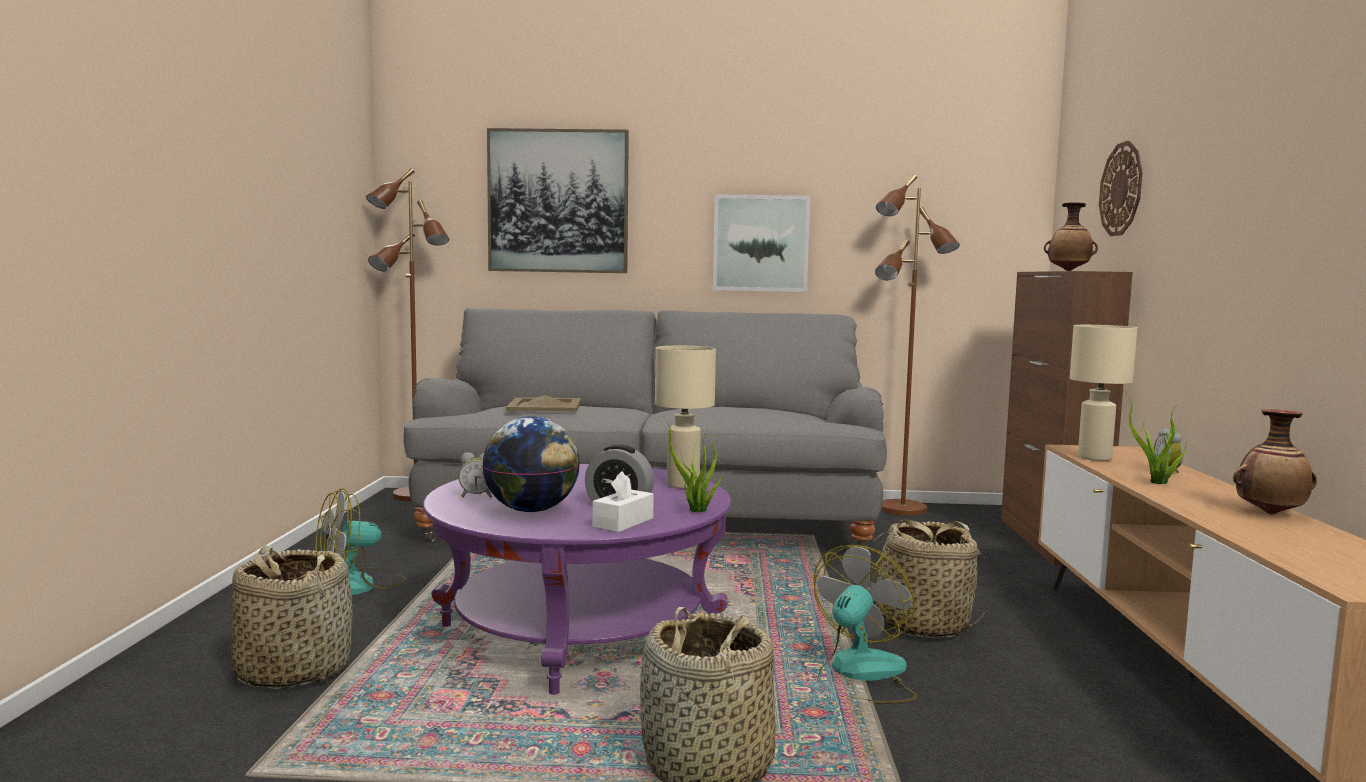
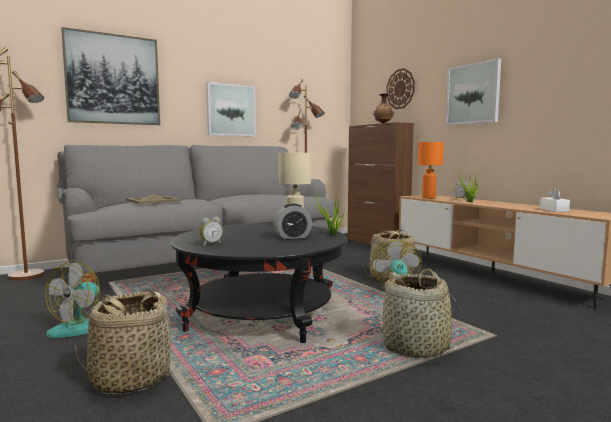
camera: 35 degrees left, 0 degrees up
(531, 510) = (260, 245): globe -> none
(580, 631) = (261, 315): purple coffee table -> black coffee table
(623, 522) = (318, 242): white tissue box -> white tissue box (554, 210)
(1093, 458) = (428, 198): beige table lamp -> orange table lamp
(1233, 208) = (473, 94): none -> picture
(1270, 513) = (522, 205): vase -> none

